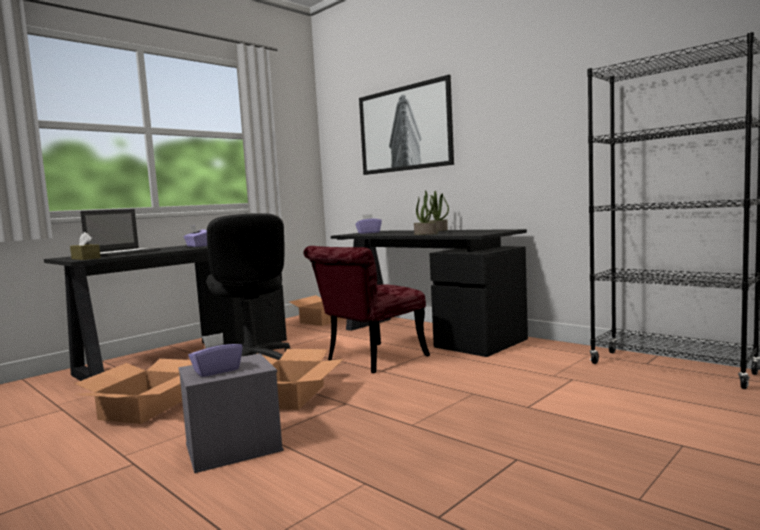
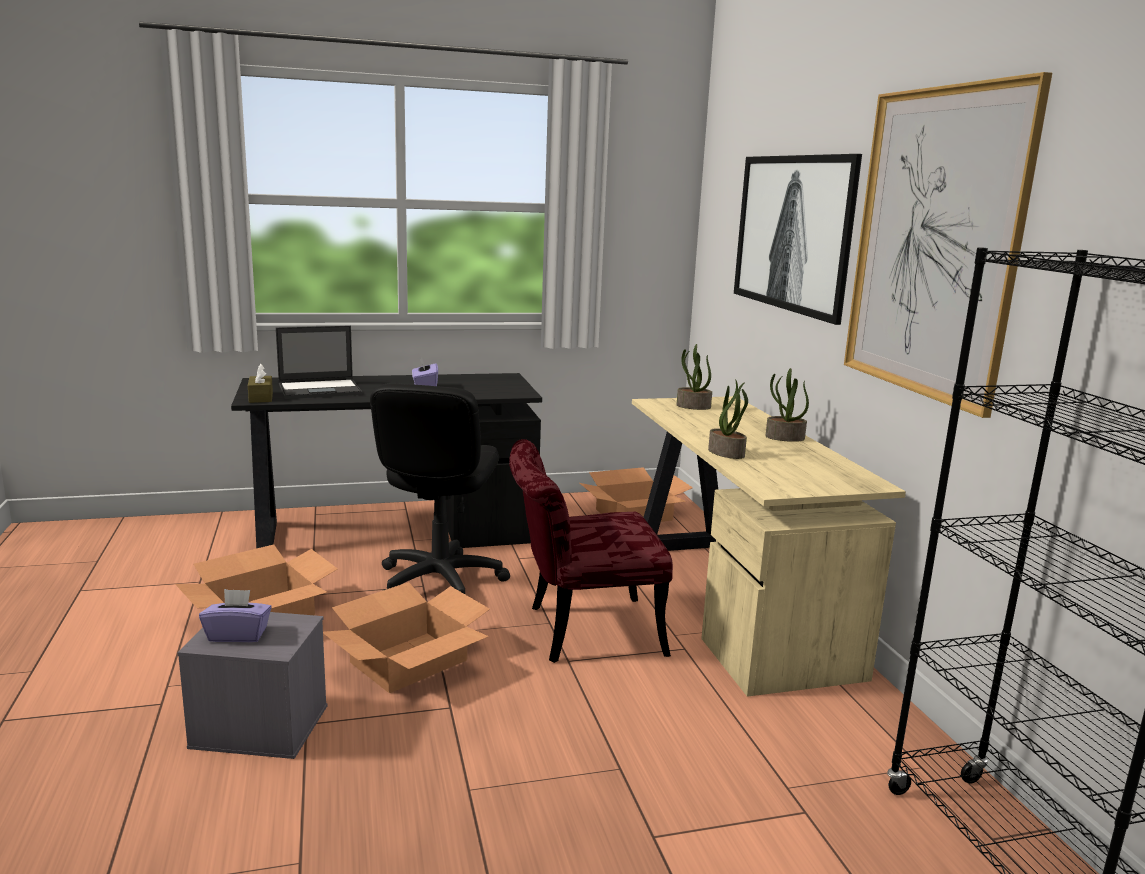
camera: 30 degrees right, 10 degrees up
(368, 233) = (693, 406): purple tissue box -> potted plant
(426, 333) = (732, 602): black desk -> beige desk
(512, 104) = (934, 243): none -> picture

